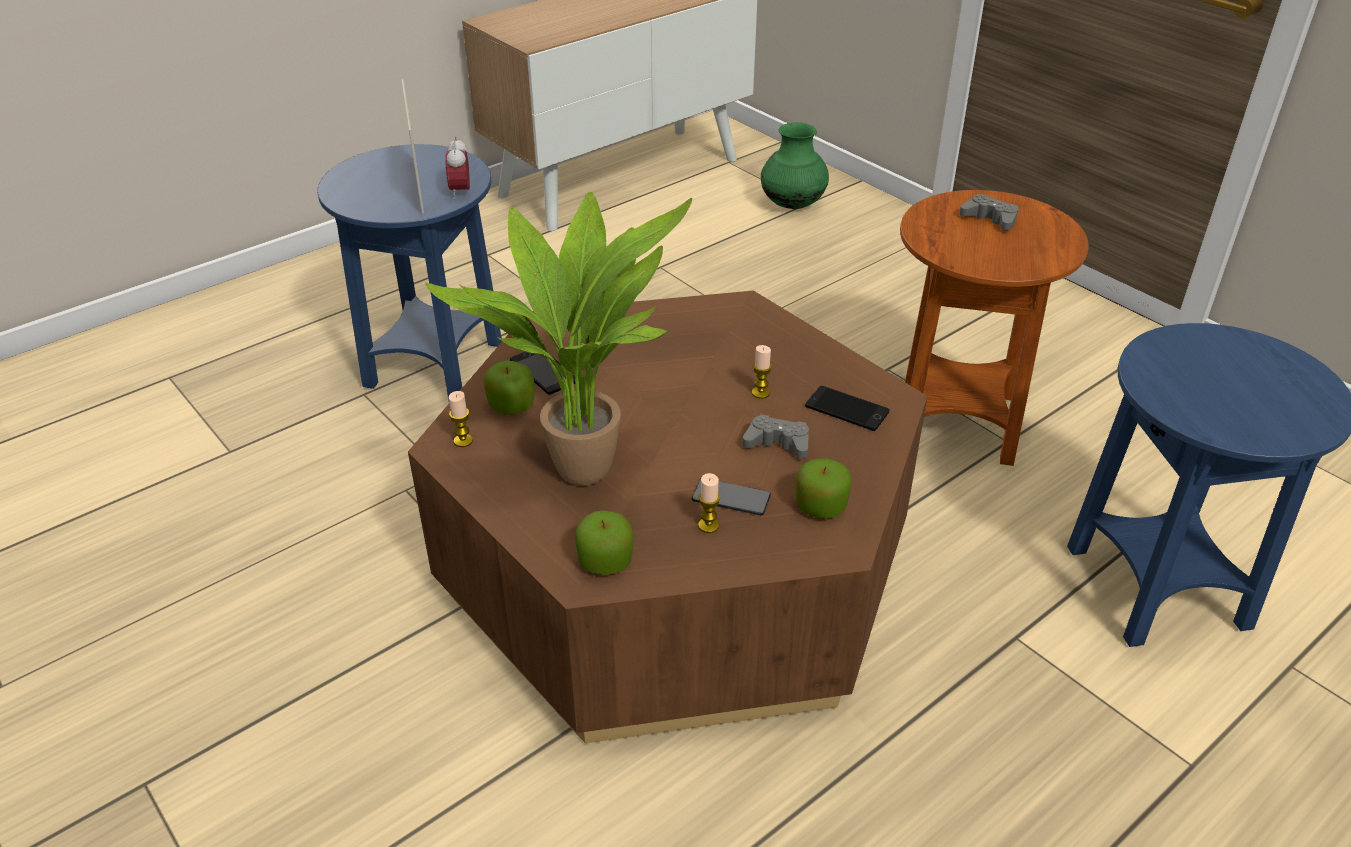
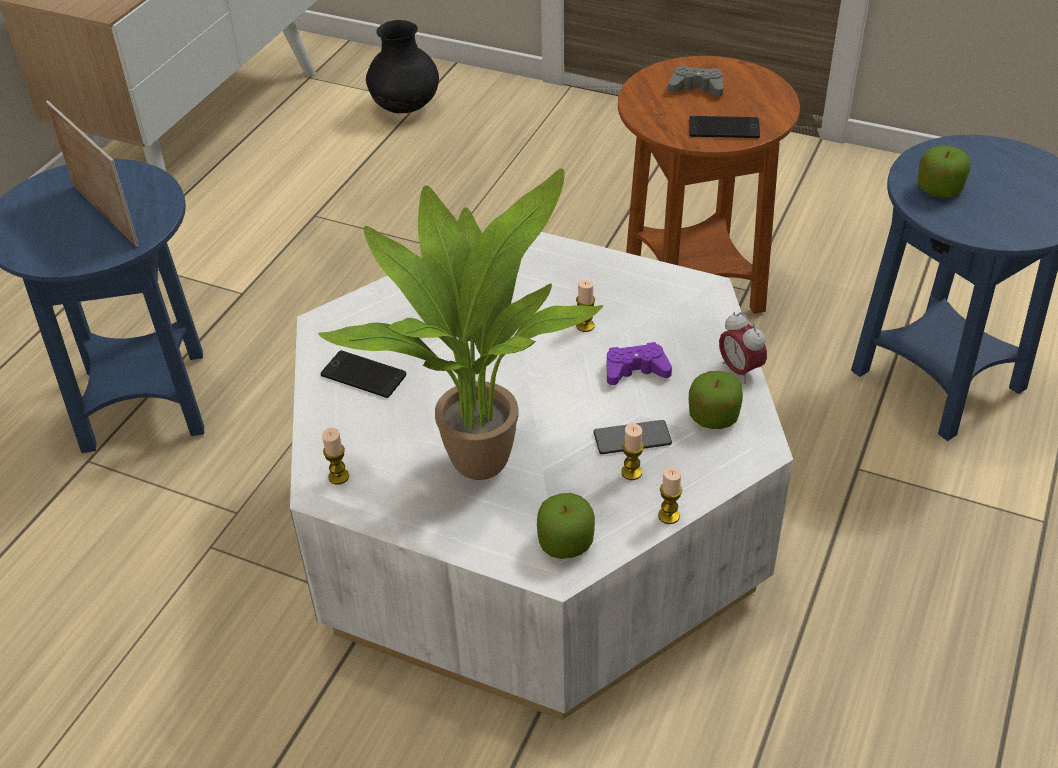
camera: 25 degrees left, 5 degrees up
(460, 192) = (159, 208): alarm clock -> alarm clock (739, 370)
(511, 405) = (358, 422): apple -> apple (939, 189)
(675, 568) = (533, 522): brown coffee table -> white coffee table
(714, 574) = (669, 516): none -> candle
(778, 443) = (635, 370): grey game controller -> purple game controller
(792, 205) = (405, 108): green vase -> black vase
(846, 409) = (671, 315): phone -> phone (724, 128)

